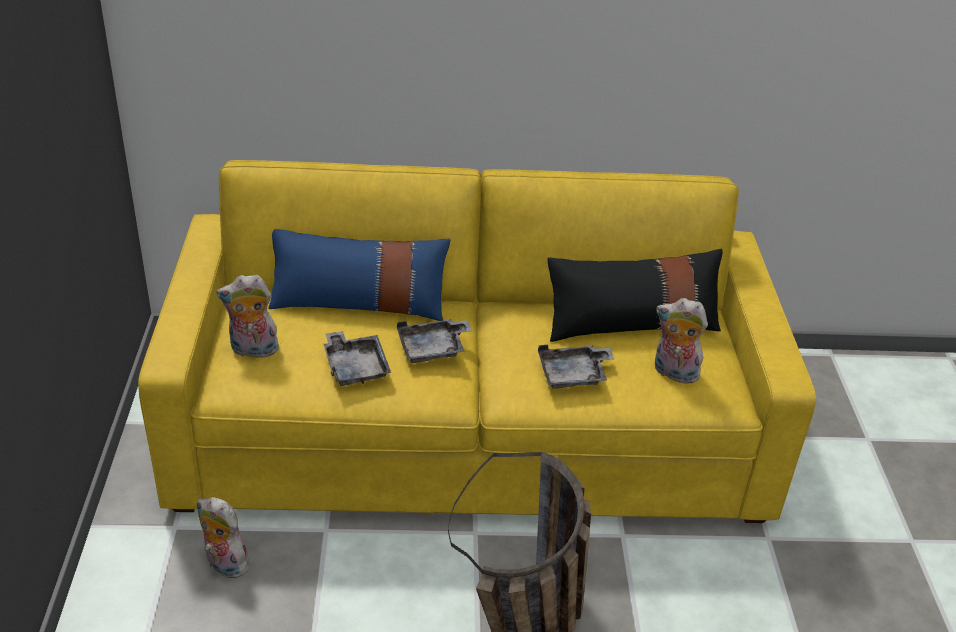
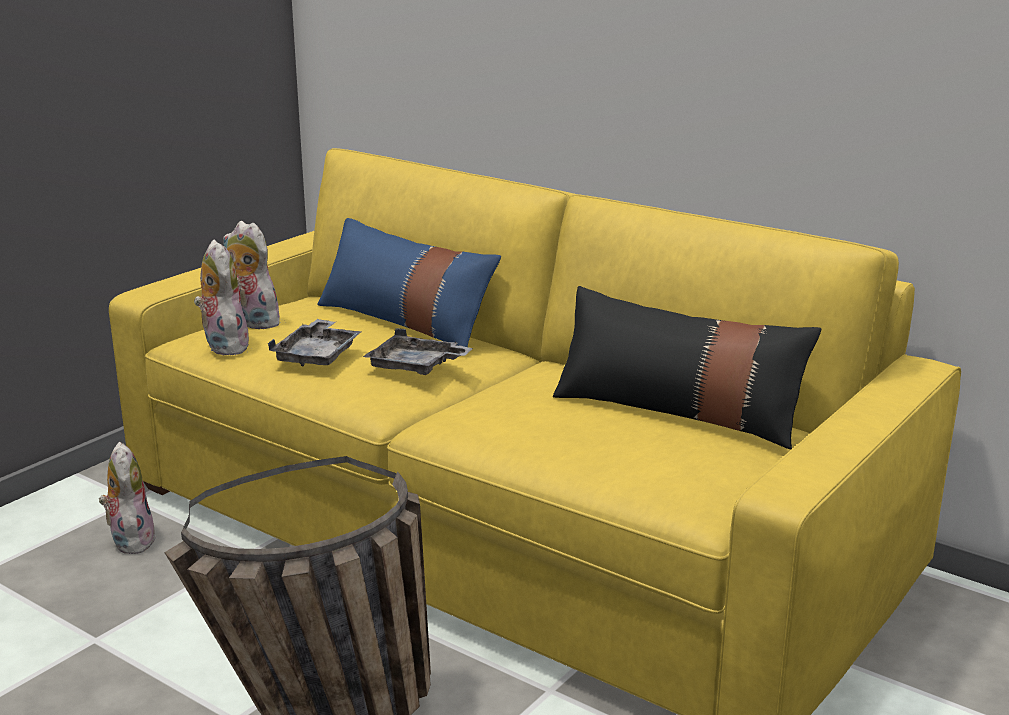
camera: 40 degrees right, 15 degrees down
(573, 375) = (531, 426): grey tray -> none
(673, 373) = (659, 461): plush toy -> plush toy (223, 346)

